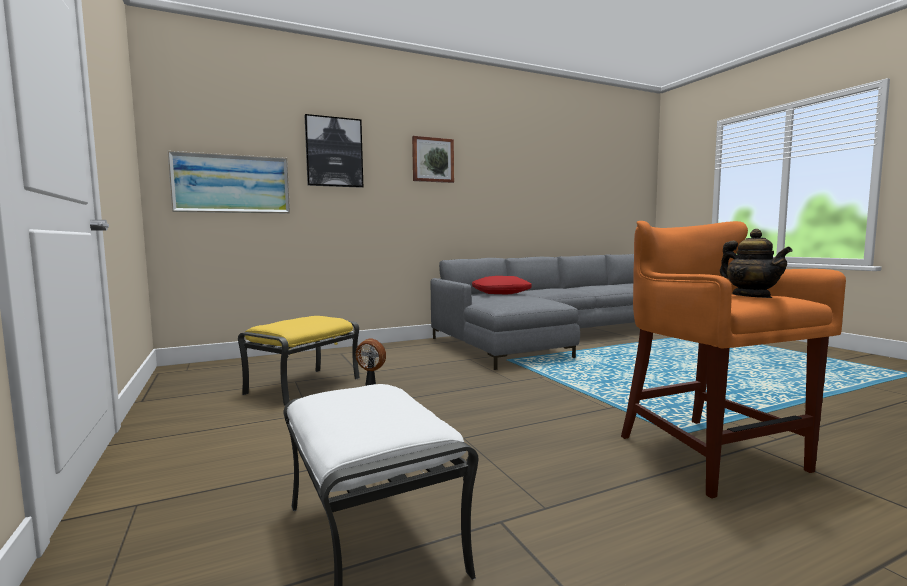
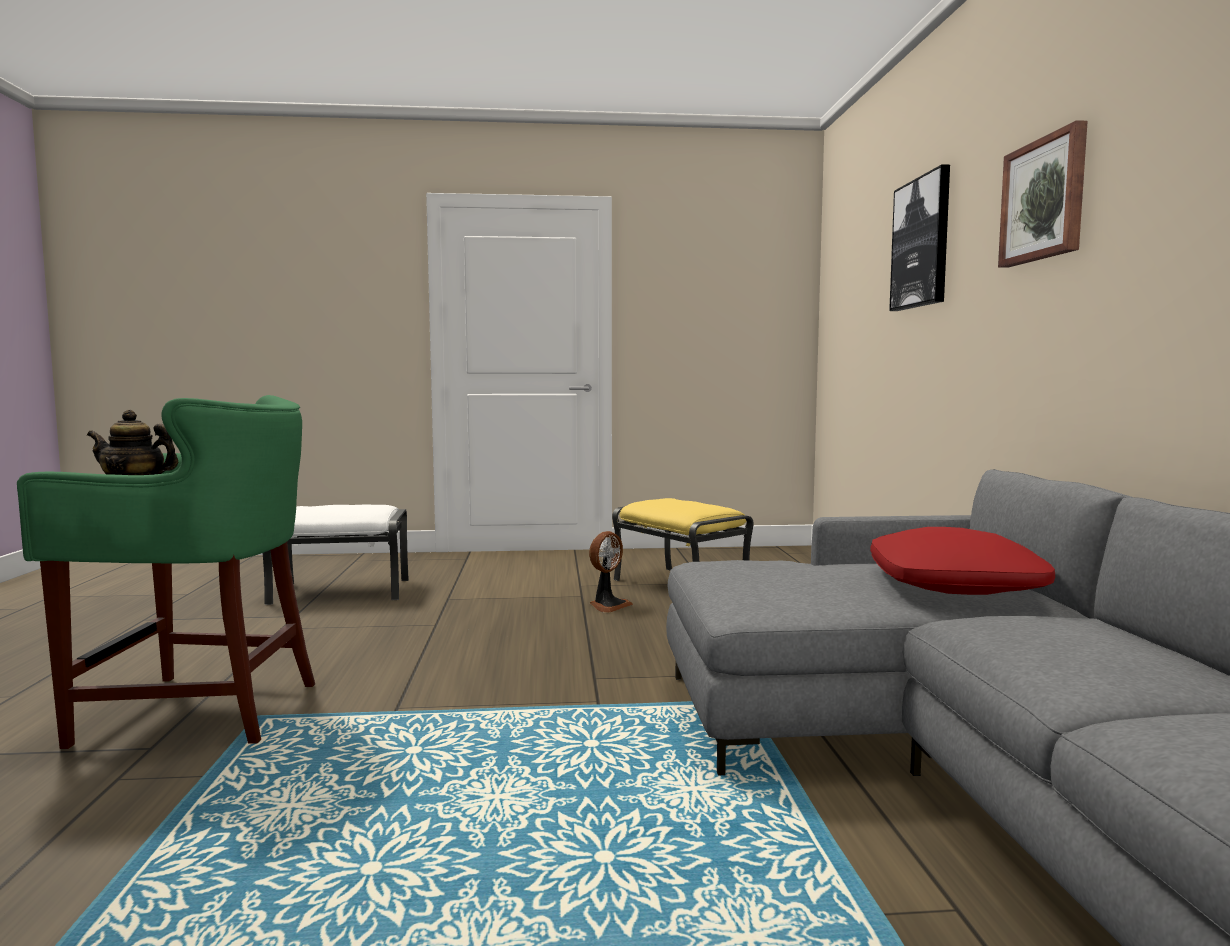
camera: 110 degrees right, 0 degrees up
(232, 184) = (852, 322): picture -> none
(708, 455) = (199, 711): orange stool -> green stool

